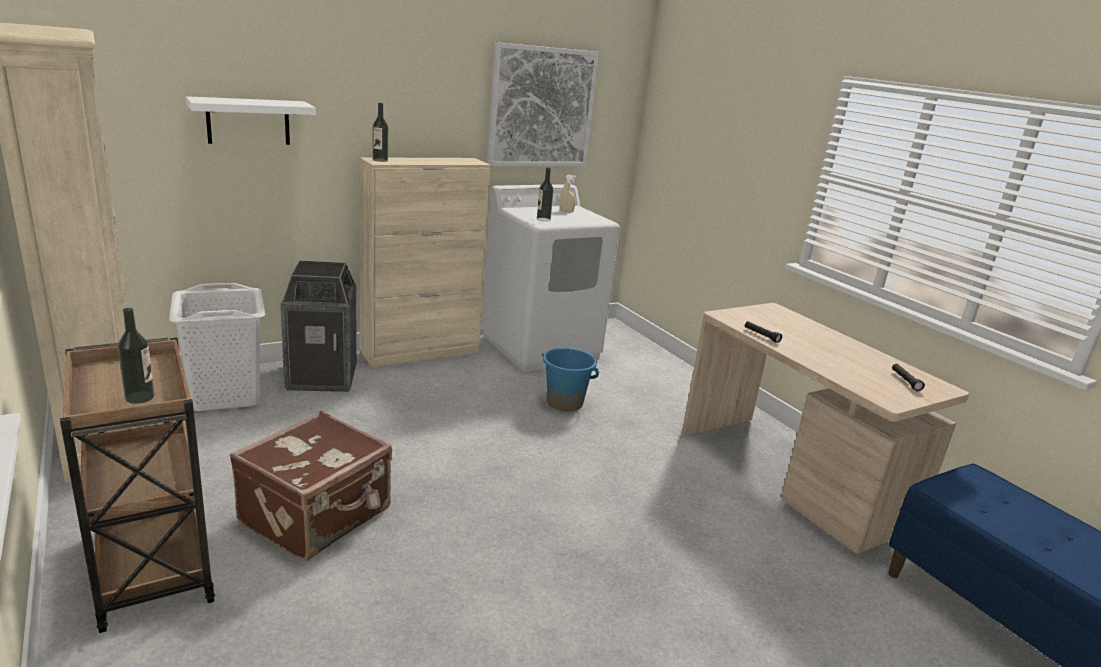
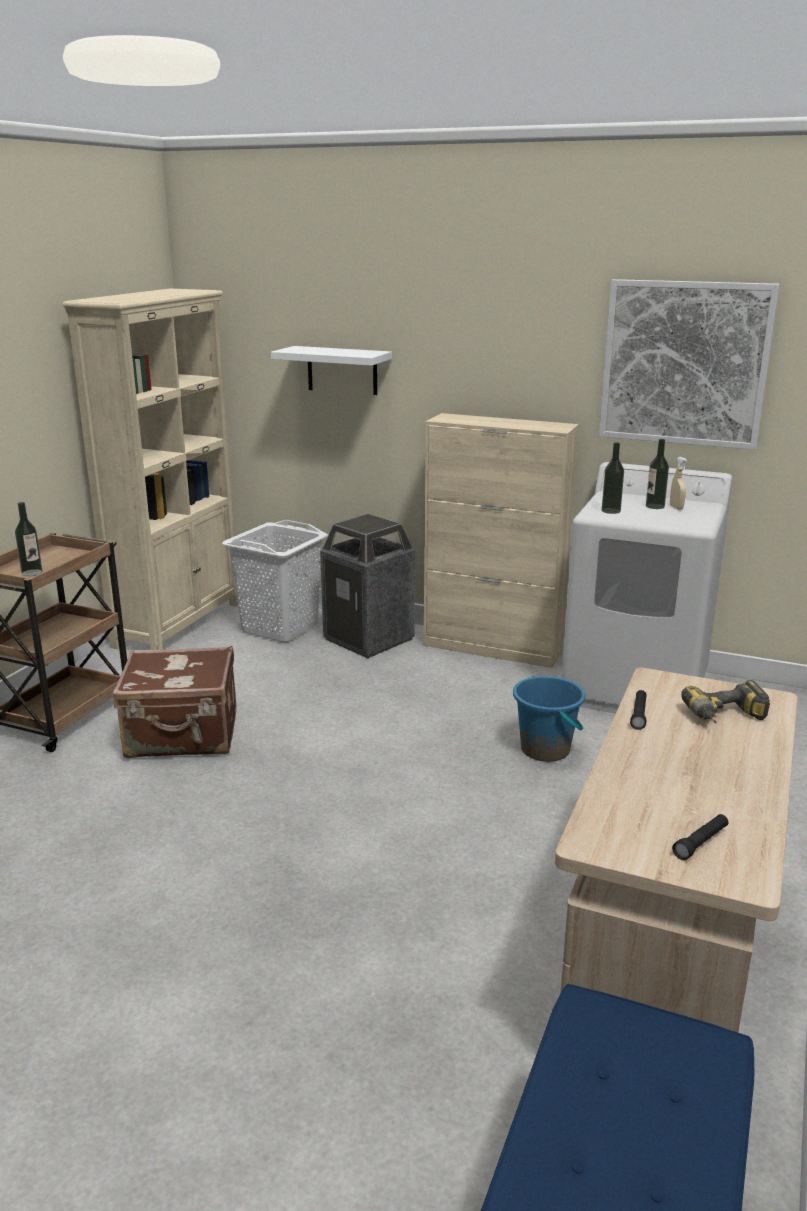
camera: 55 degrees right, 0 degrees up
(380, 160) = (450, 417): bottle -> bottle (655, 506)
(785, 323) = (726, 718): none -> power drill

